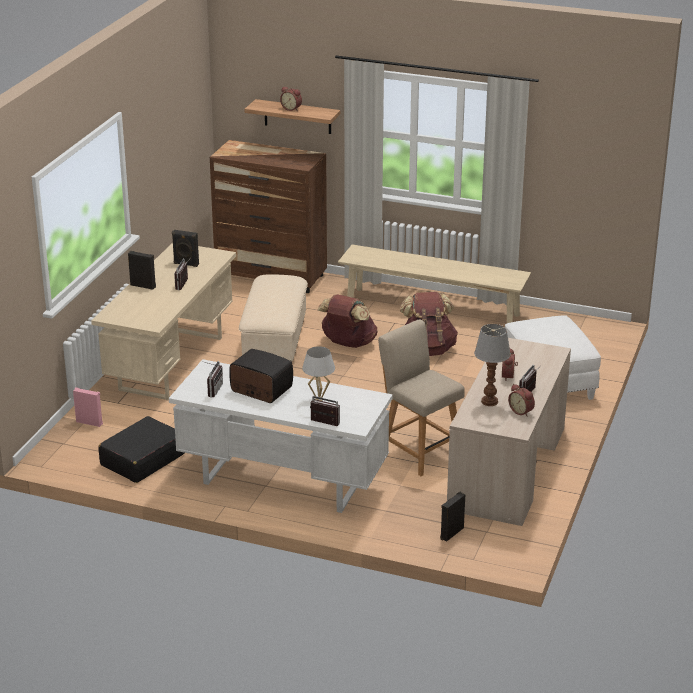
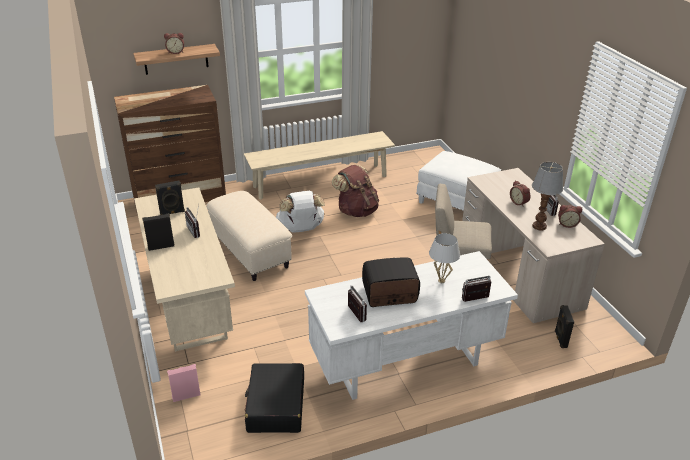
camera: 40 degrees left, 5 degrees up
(348, 344) = (301, 229): brown backpack -> white backpack

